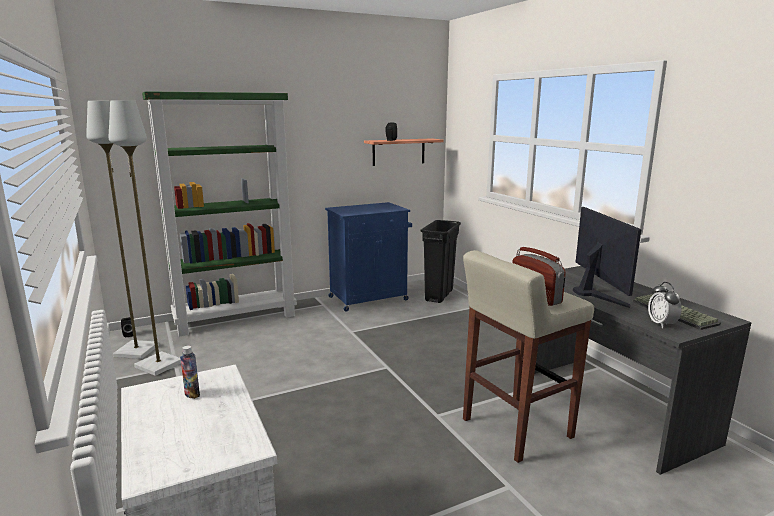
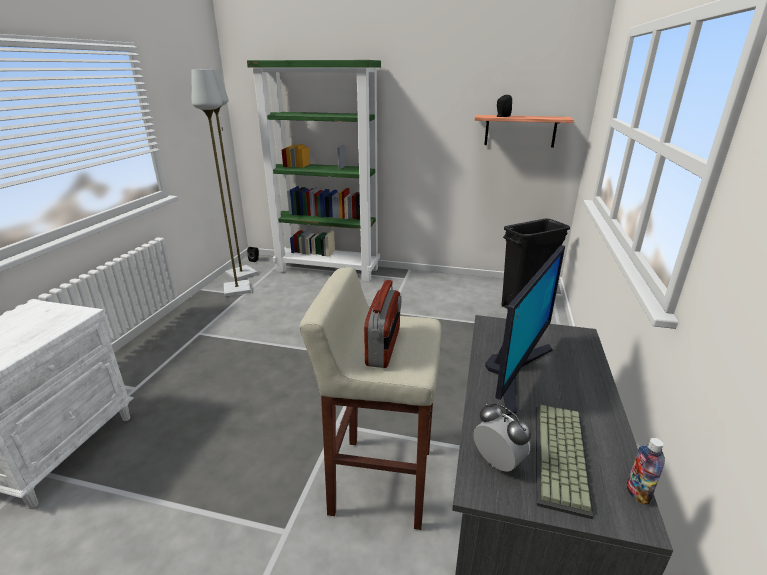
camera: 40 degrees right, 10 degrees up
(192, 394) = (40, 321): bottle -> bottle (637, 493)
(369, 298) = (452, 285): blue cabinet -> none
(661, 324) = (497, 462): alarm clock -> alarm clock turned 105 degrees clockwise

